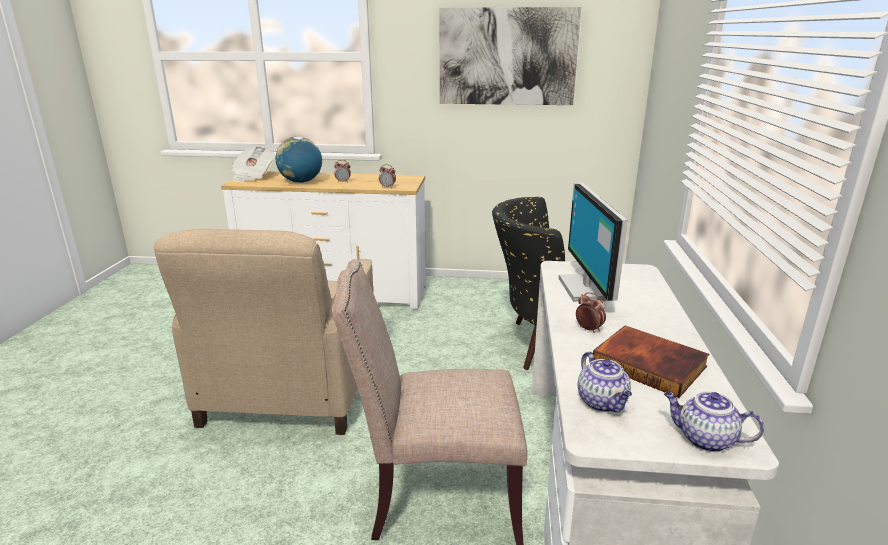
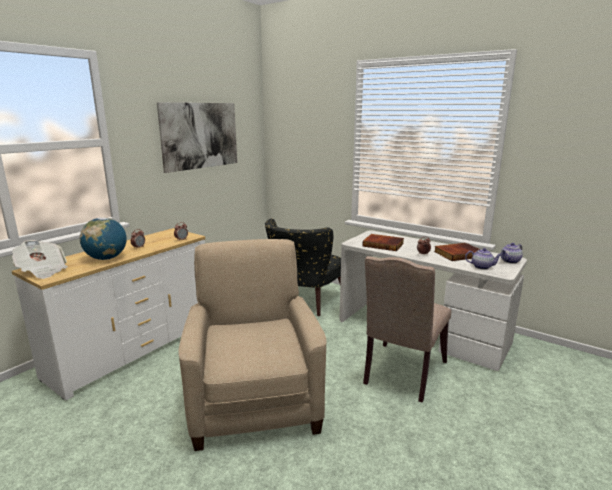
camera: 60 degrees left, 5 degrees down
(291, 390) = (254, 401): beige armchair -> beige armchair turned 135 degrees counterclockwise
(588, 289) = (383, 244): monitor -> book

